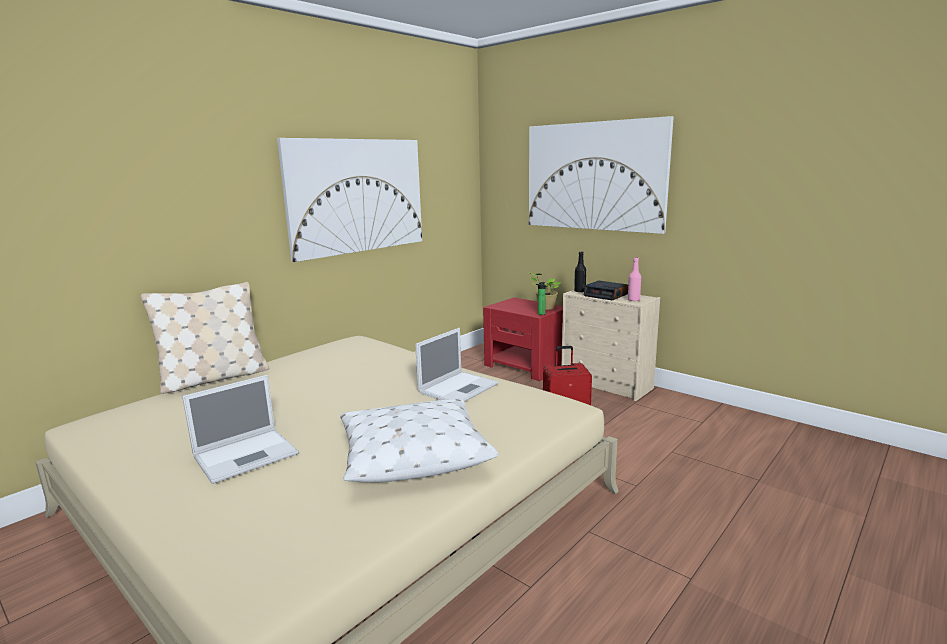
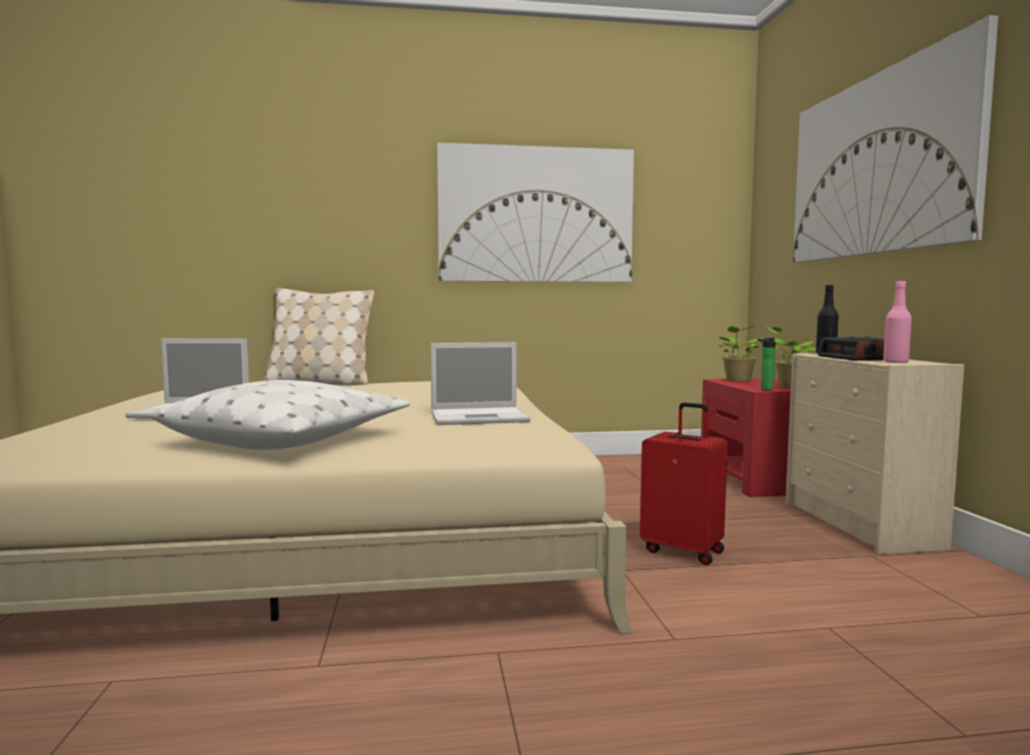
camera: 40 degrees right, 10 degrees down
(505, 305) = (738, 380): none -> potted plant

